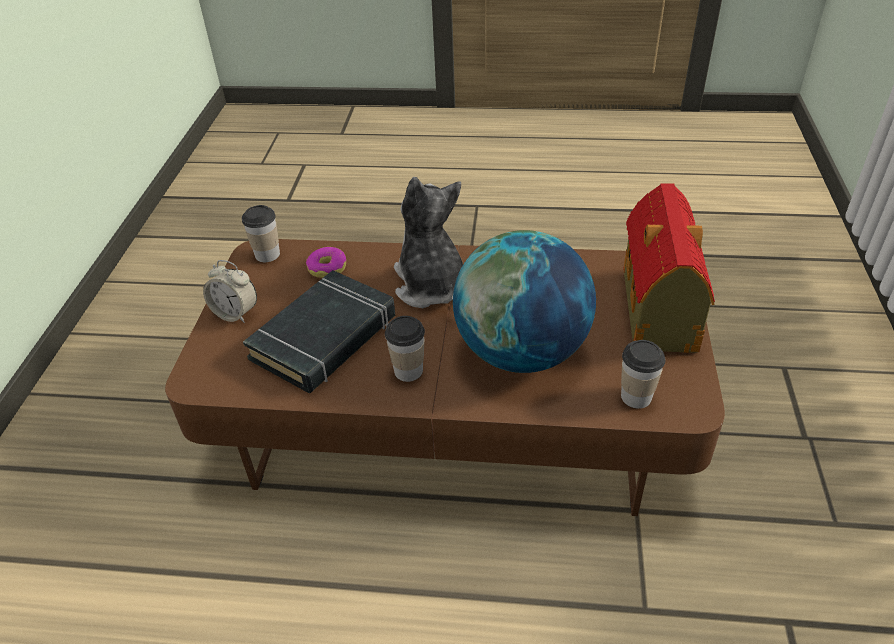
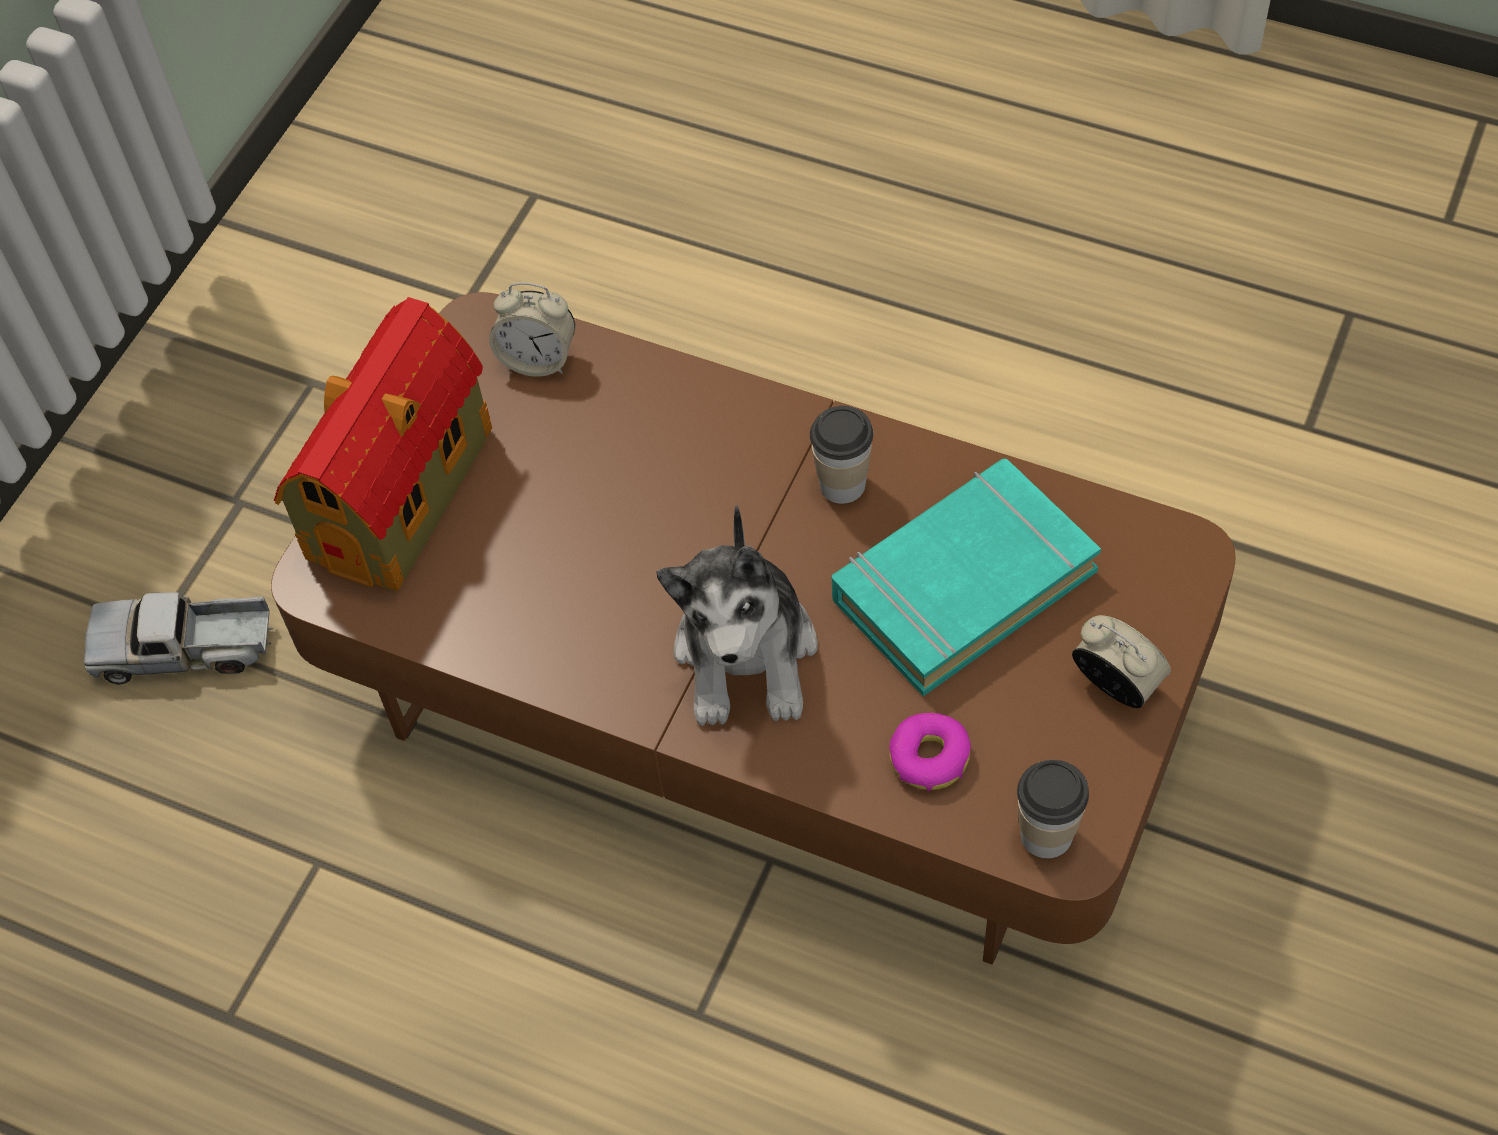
camera: 160 degrees left, 15 degrees up
(325, 338) = (962, 584): black book -> turquoise book
(521, 352) = (657, 471): globe -> none
(636, 397) = (538, 359): cup -> alarm clock
(760, 362) = (185, 648): none -> toy truck

